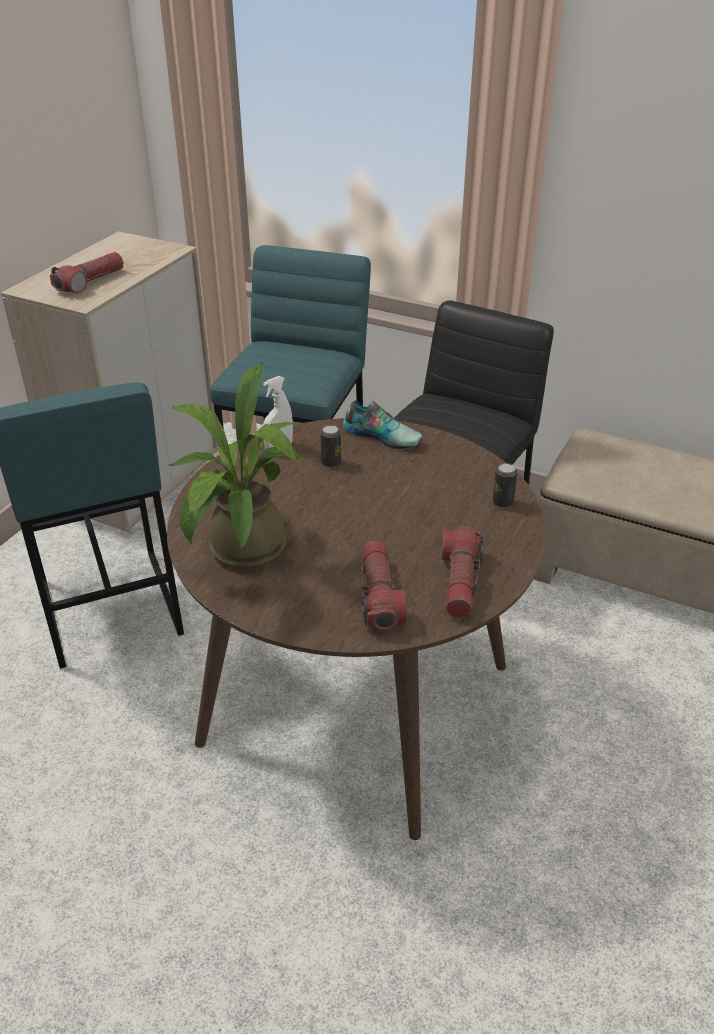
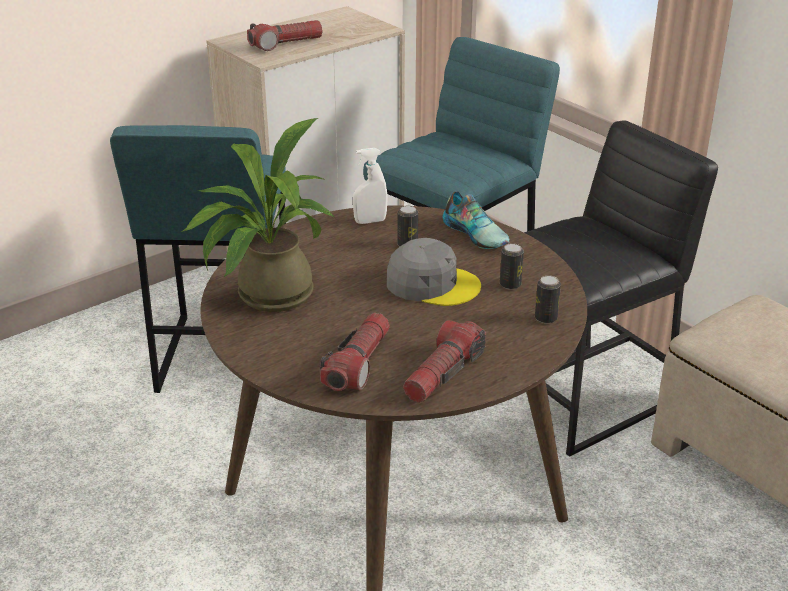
camera: 25 degrees right, 5 degrees down
(383, 496) = (432, 284): none -> grey cap
(449, 478) = (510, 284): none -> can

